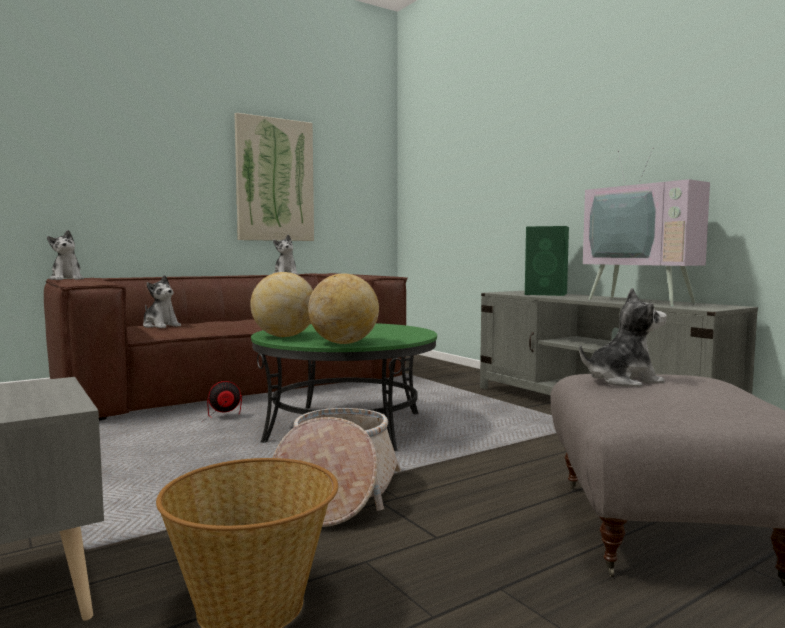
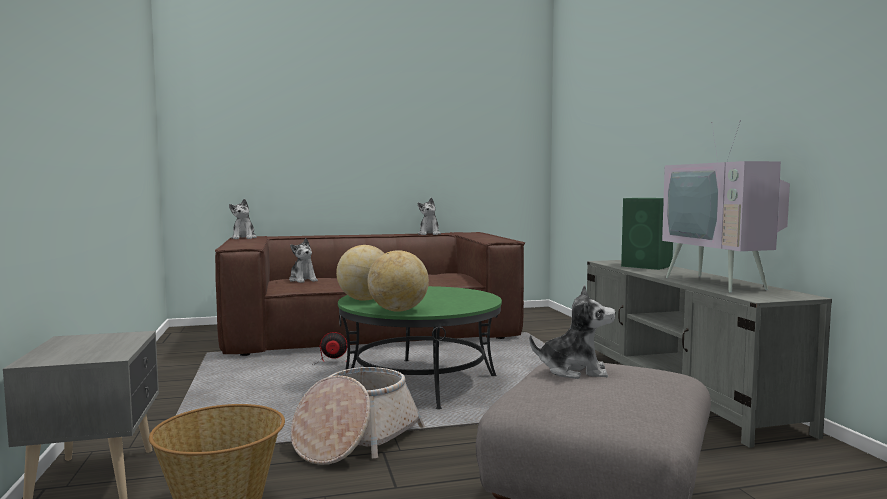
camera: 20 degrees right, 0 degrees up
(275, 180) = (425, 147): picture -> none

